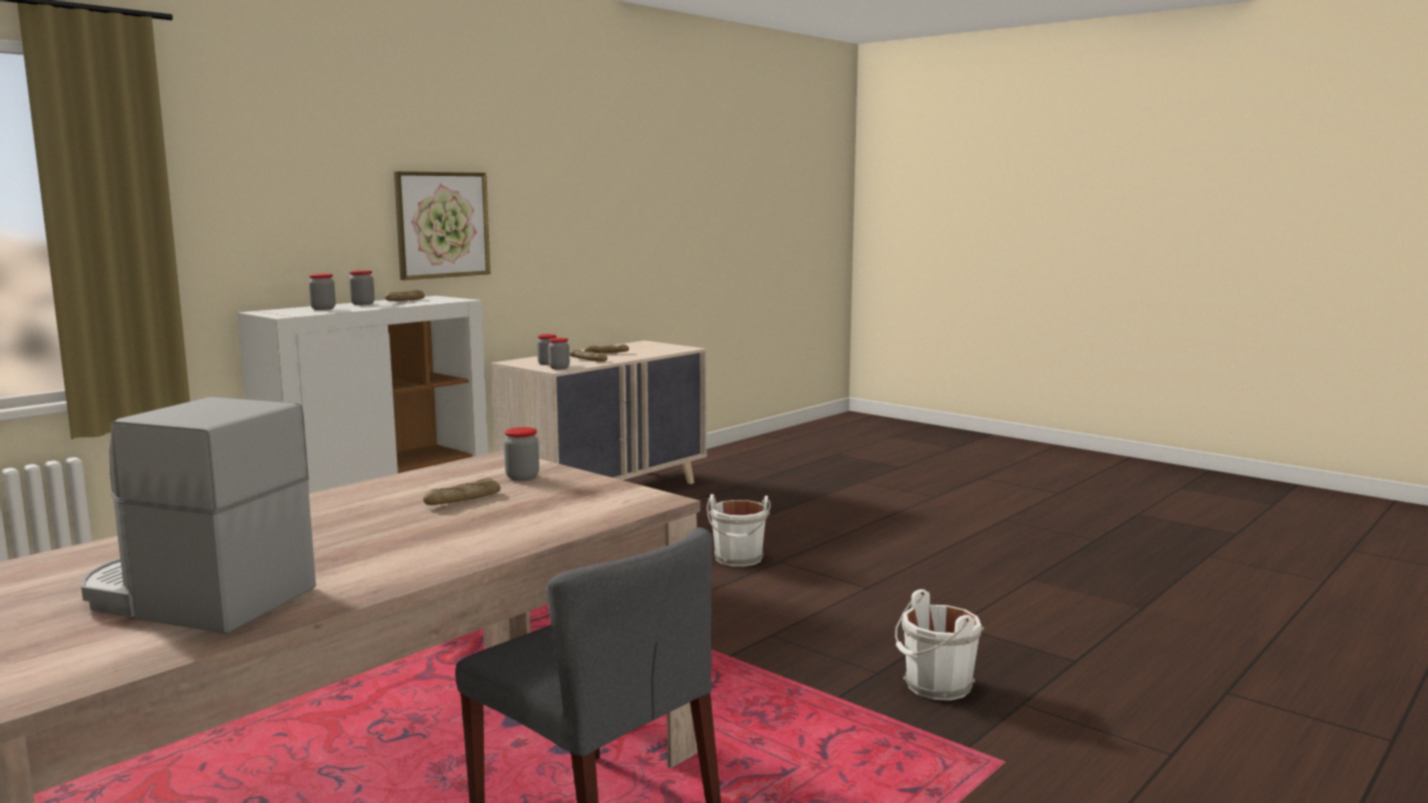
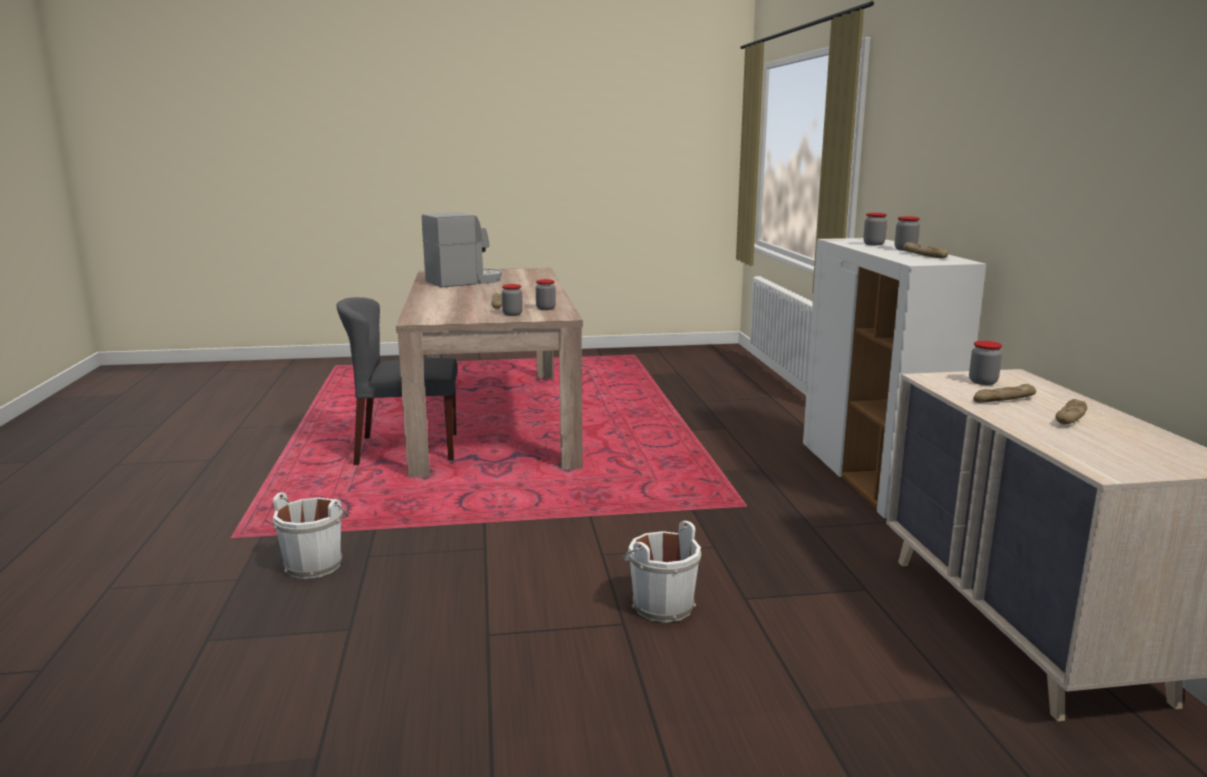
camera: 130 degrees right, 5 degrees up
(442, 224) = (1017, 181): picture -> none
(559, 368) = (938, 380): jar -> jar (545, 308)

